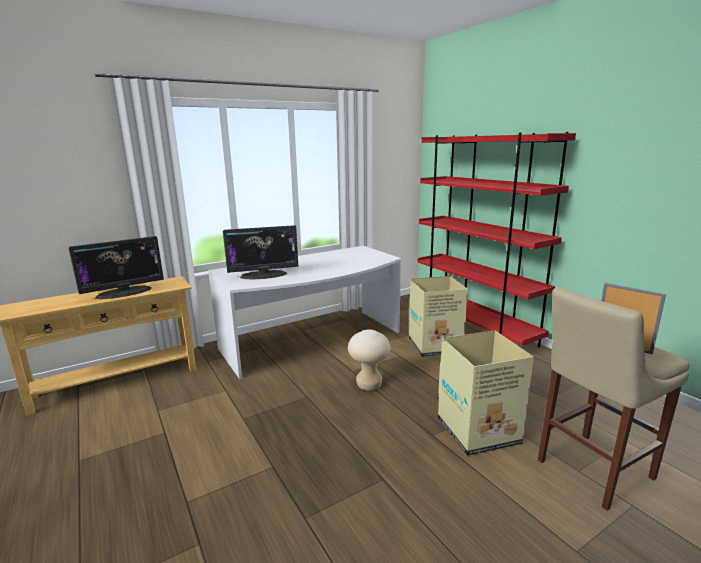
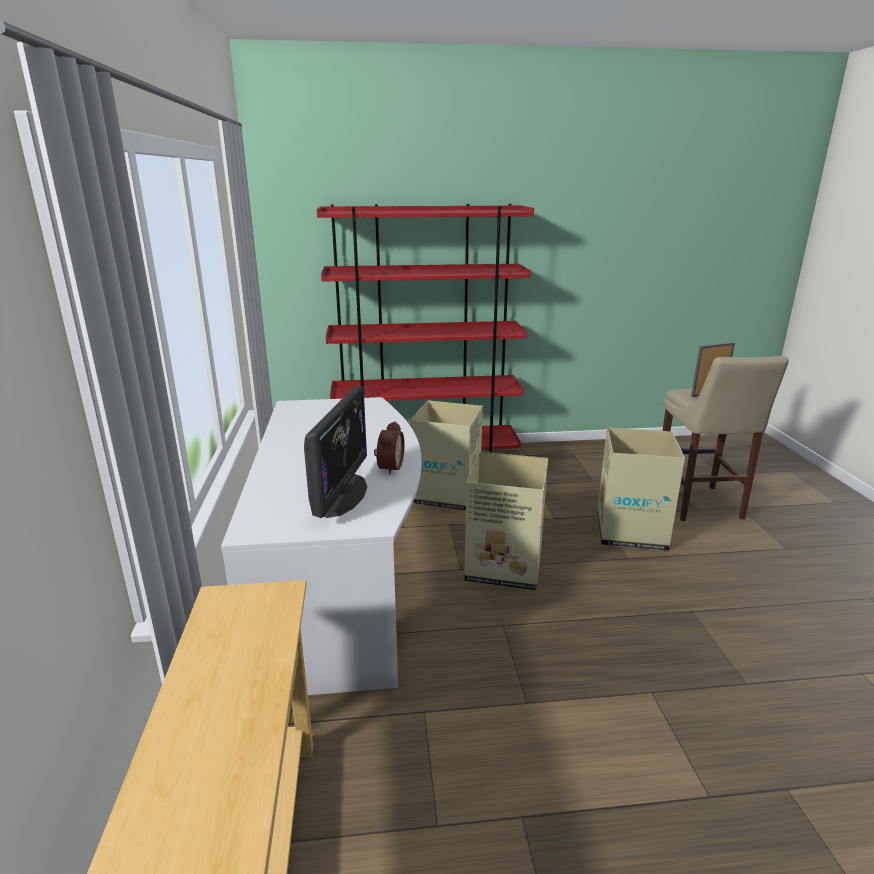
camera: 65 degrees left, 5 degrees up
(124, 292) = (240, 682): monitor -> none
(302, 276) = (388, 467): none -> alarm clock
(369, 385) = (505, 567): beige stool -> cardboard box

